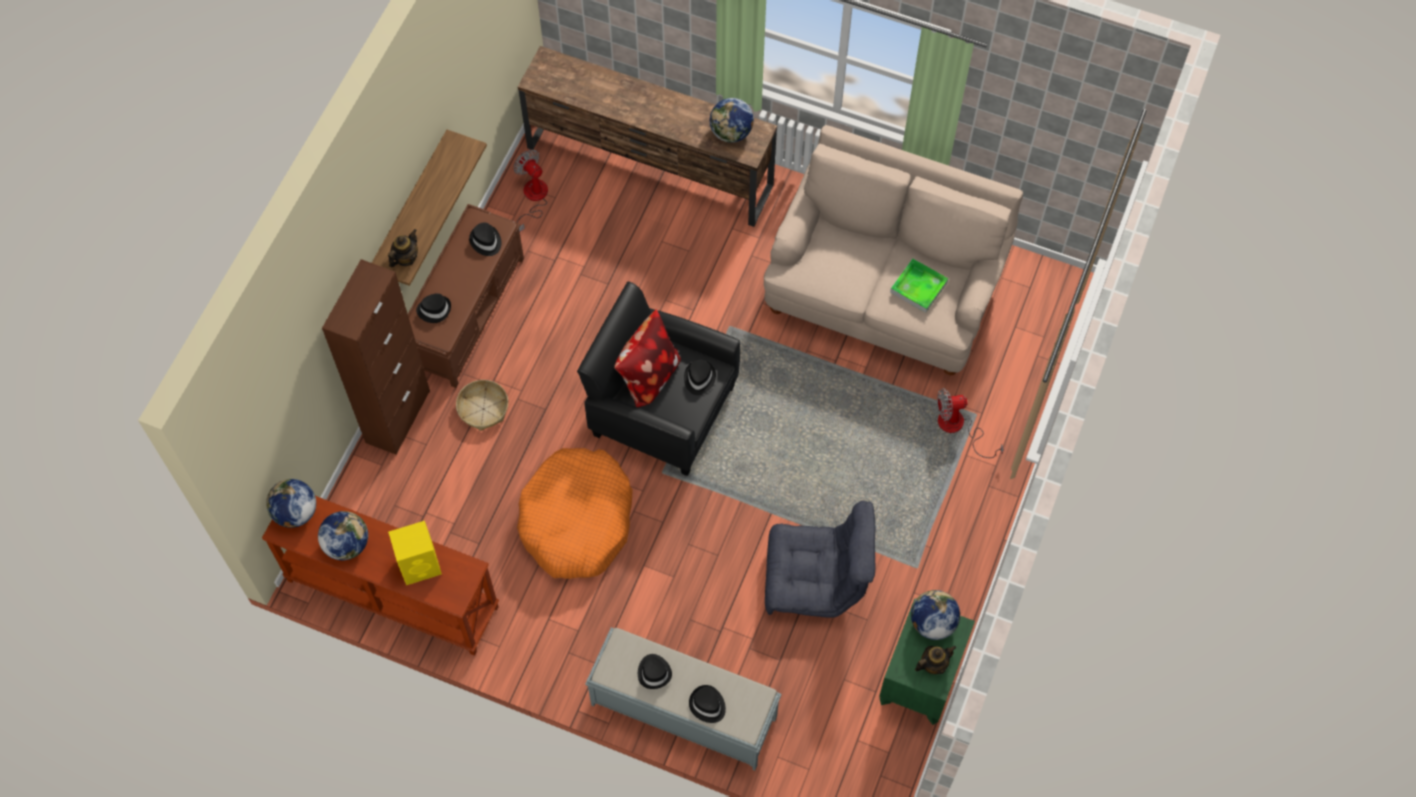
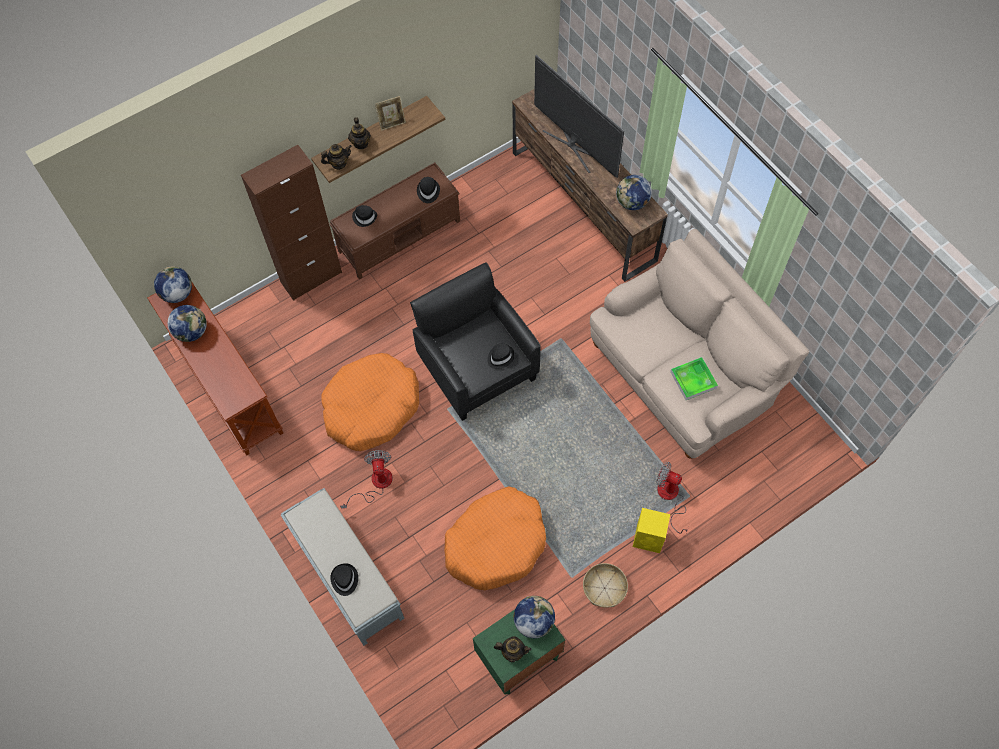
camera: 35 degrees right, 0 degrees up
(413, 222) = (361, 143): none -> teapot
(421, 565) = (225, 371): yellow speaker -> yellow speaker (649, 538)
(431, 180) = (392, 123): none -> picture frame
(483, 409) = (365, 302): basket -> basket (604, 588)
(533, 198) = (493, 187): fan -> fan (375, 484)
(624, 102) = (574, 145): none -> television
(648, 376) = (468, 336): pillow -> none
(654, 672) = (327, 535): black hat -> none
(816, 581) = (496, 543): grey armchair -> orange dog bed

